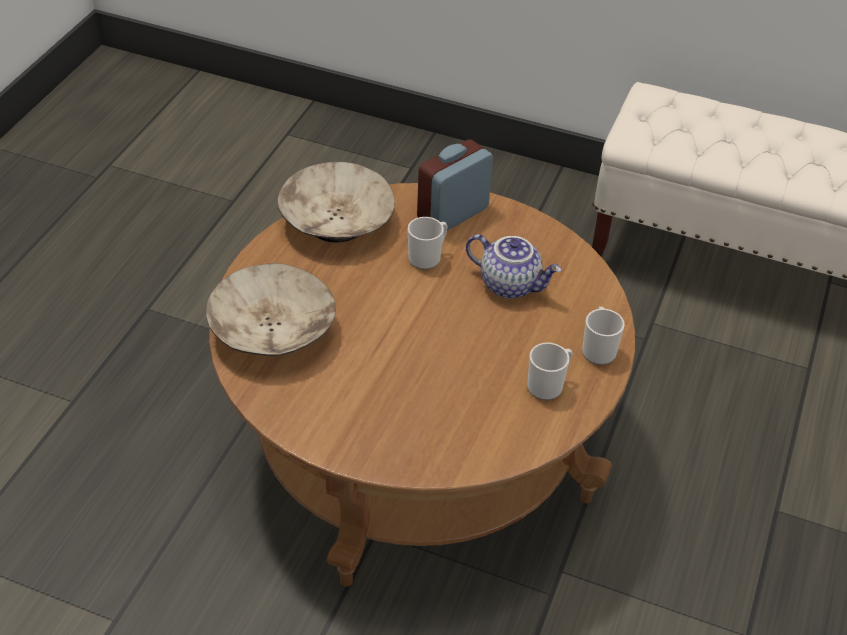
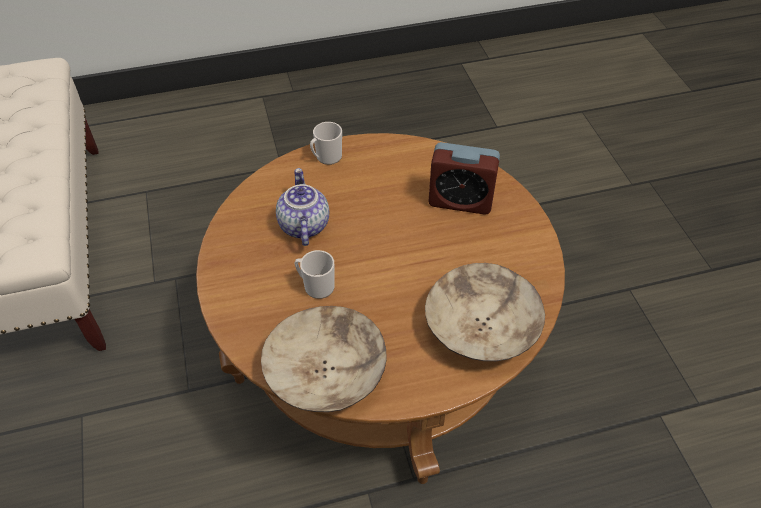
camera: 125 degrees left, 5 degrees up
(452, 214) = (248, 301): alarm clock -> alarm clock (460, 201)
(548, 385) = (380, 164): mug -> none

